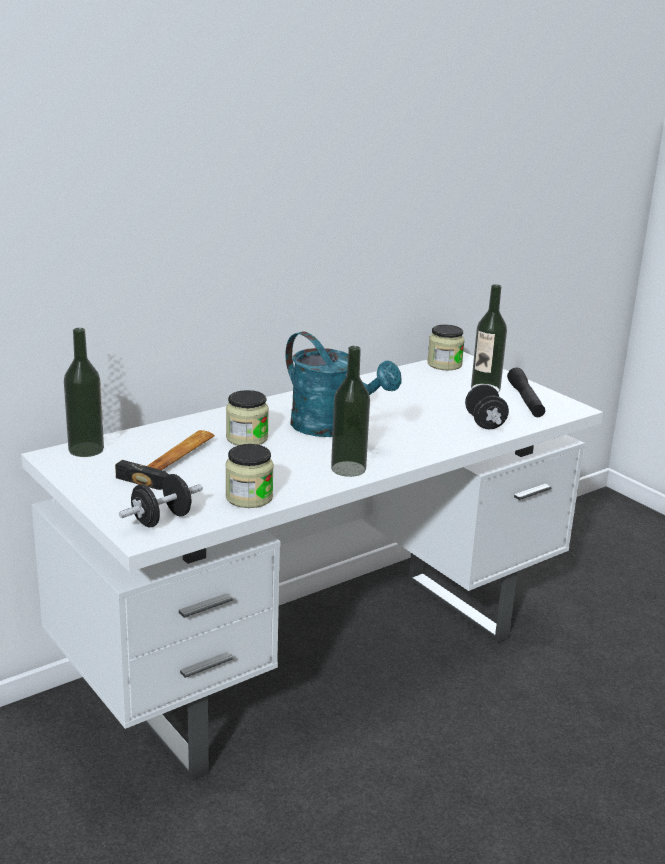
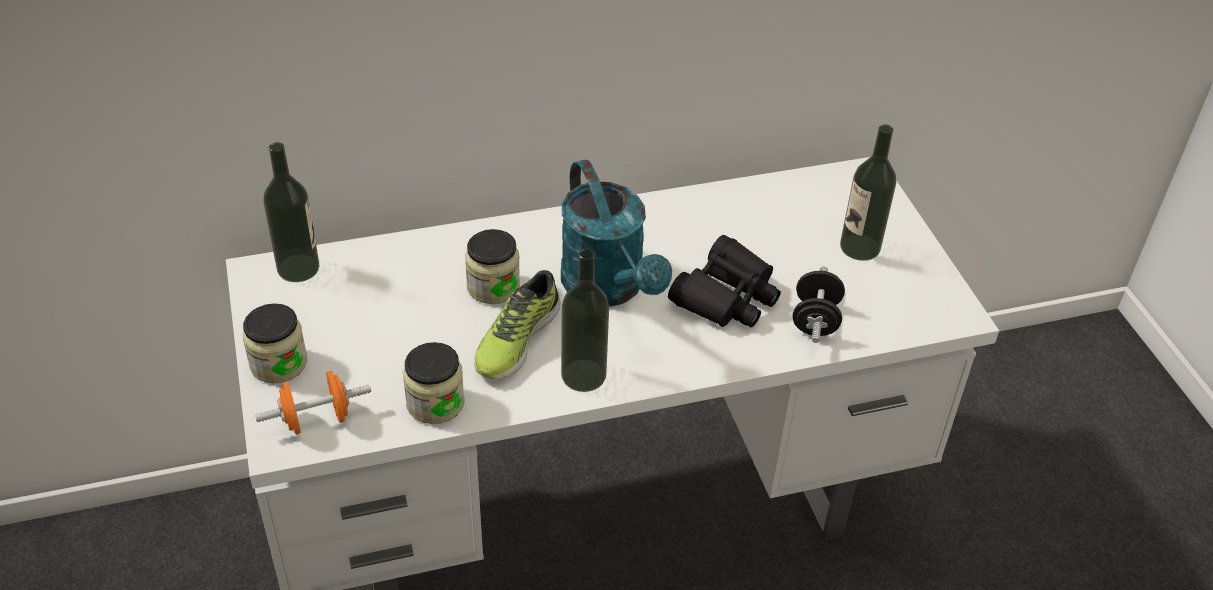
camera: 20 degrees right, 20 degrees up
(161, 519) = (316, 419): black dumbbell -> orange dumbbell
(177, 462) = (388, 315): hammer -> none
(284, 459) = (516, 339): none -> shoe
(417, 421) = (726, 296): none -> black binoculars
(444, 364) = (834, 182): jar -> jar (278, 363)
(525, 400) = (901, 283): black flashlight -> none

